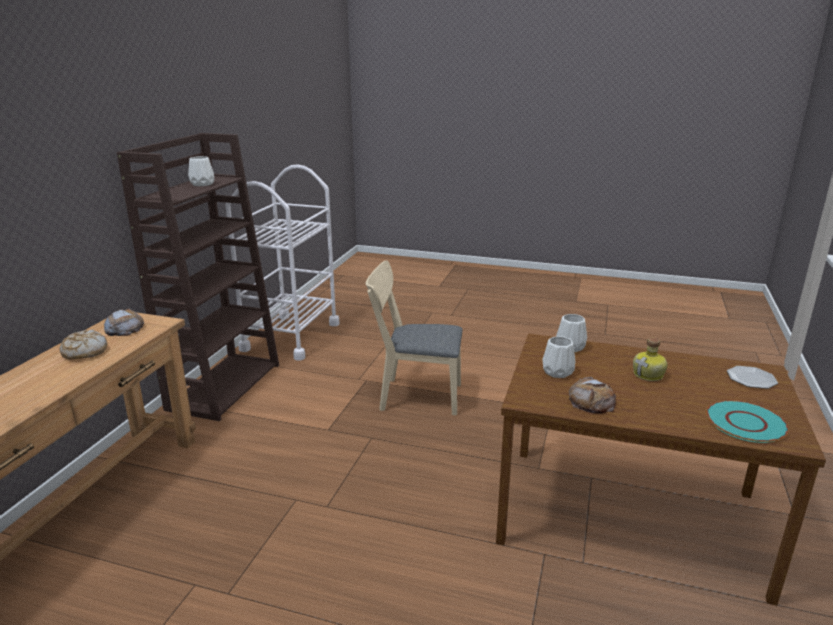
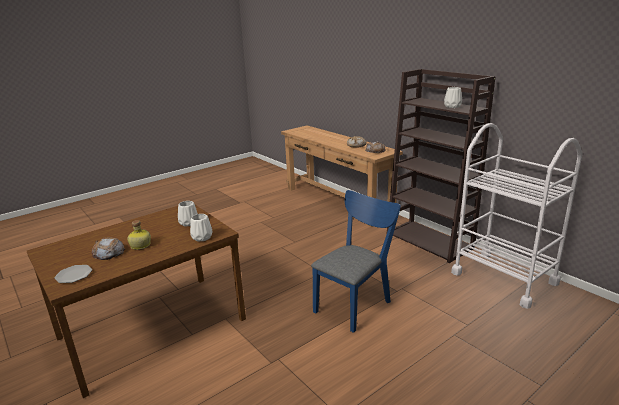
camera: 125 degrees right, 0 degrees up
(414, 396) = (355, 303): beige chair -> blue chair
(591, 401) = (156, 220): bread -> bread (108, 252)
(746, 423) = (71, 247): turquoise plate -> none

